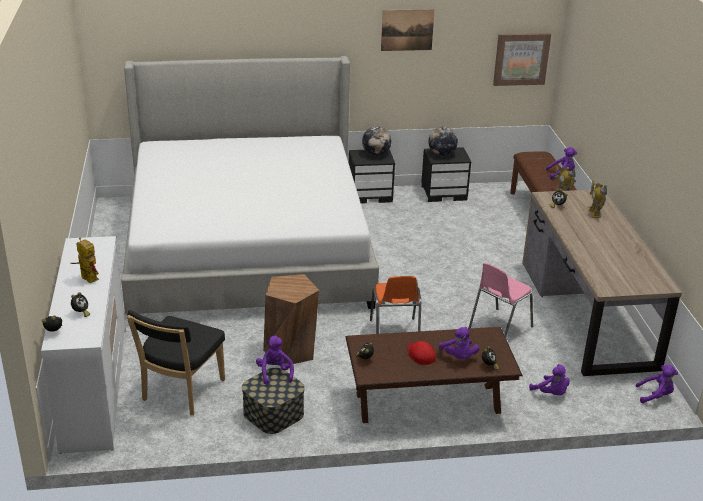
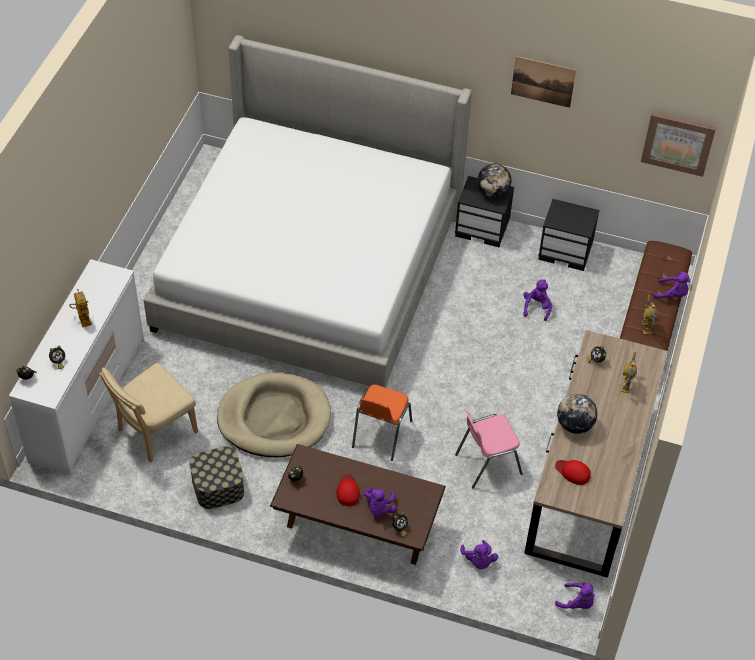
camera: 25 degrees right, 20 degrees up
(181, 392) = (154, 432): black chair -> beige chair
(275, 373) = (226, 453): purple plush toy -> purple plush toy (536, 307)
(290, 350) = (274, 418): brown stool -> beige dog bed
(441, 154) = (565, 215): globe -> globe (574, 425)
(609, 271) = (573, 472): none -> red cap

